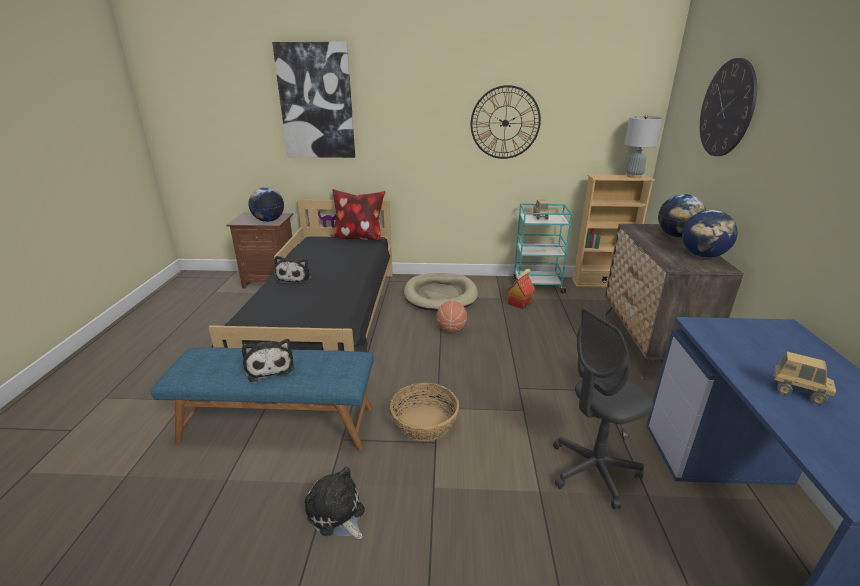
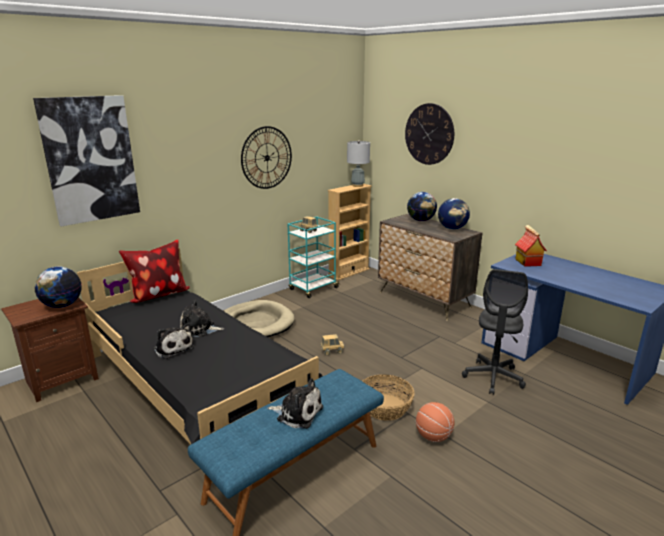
camera: 45 degrees left, 5 degrees down
(337, 514) = (423, 486): plush toy -> plush toy (199, 329)
(451, 329) = (304, 343): basketball -> basketball (433, 436)
(519, 302) = (320, 305): toy house -> toy house (527, 262)
(798, 392) = (576, 279): toy truck -> toy truck (332, 352)

